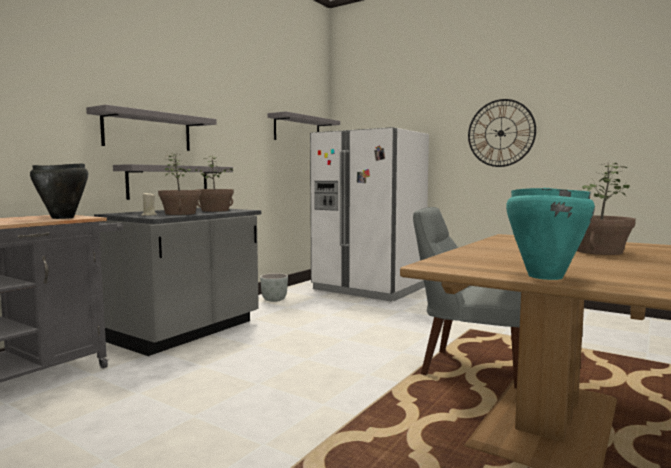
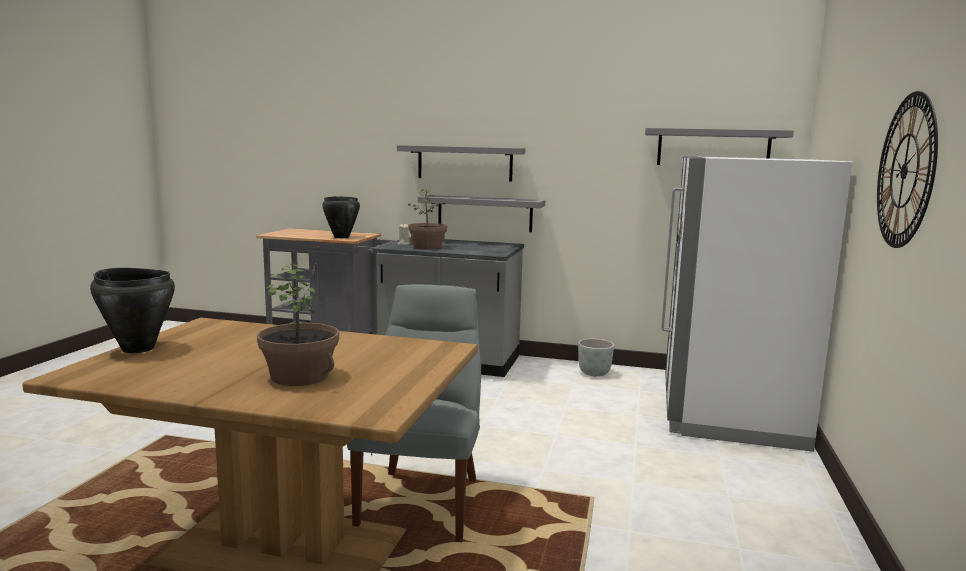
camera: 70 degrees right, 5 degrees up
(215, 210) = (476, 249): potted plant -> none
(544, 276) = (138, 348): turquoise cooking pot -> black cooking pot

